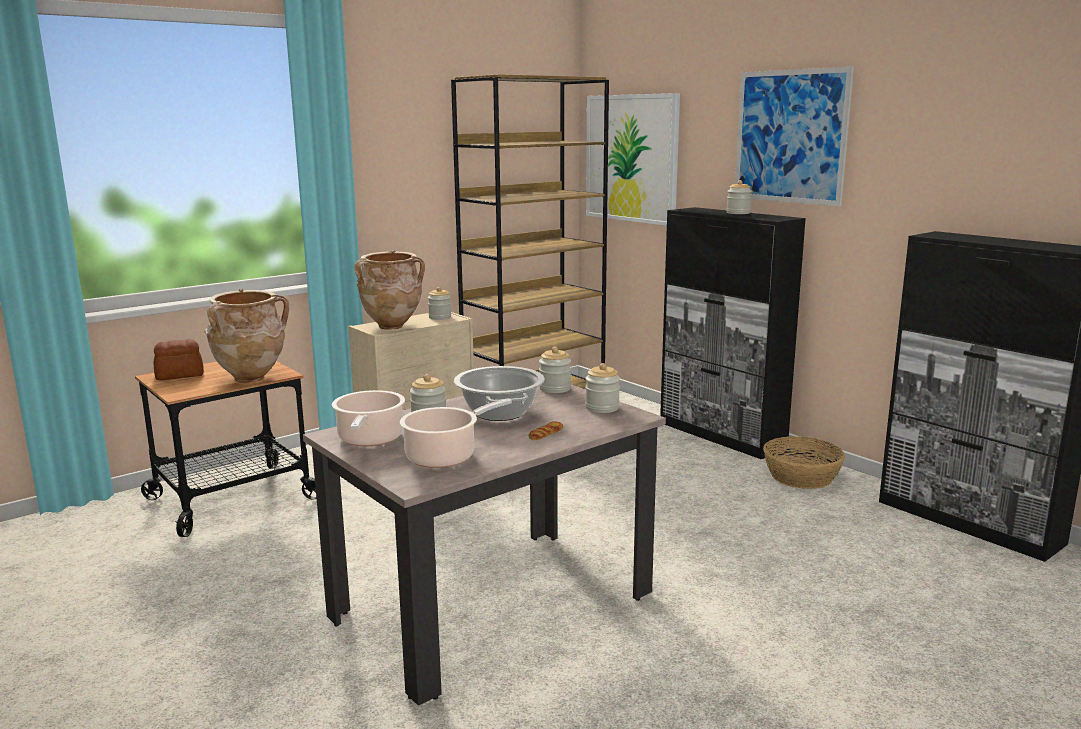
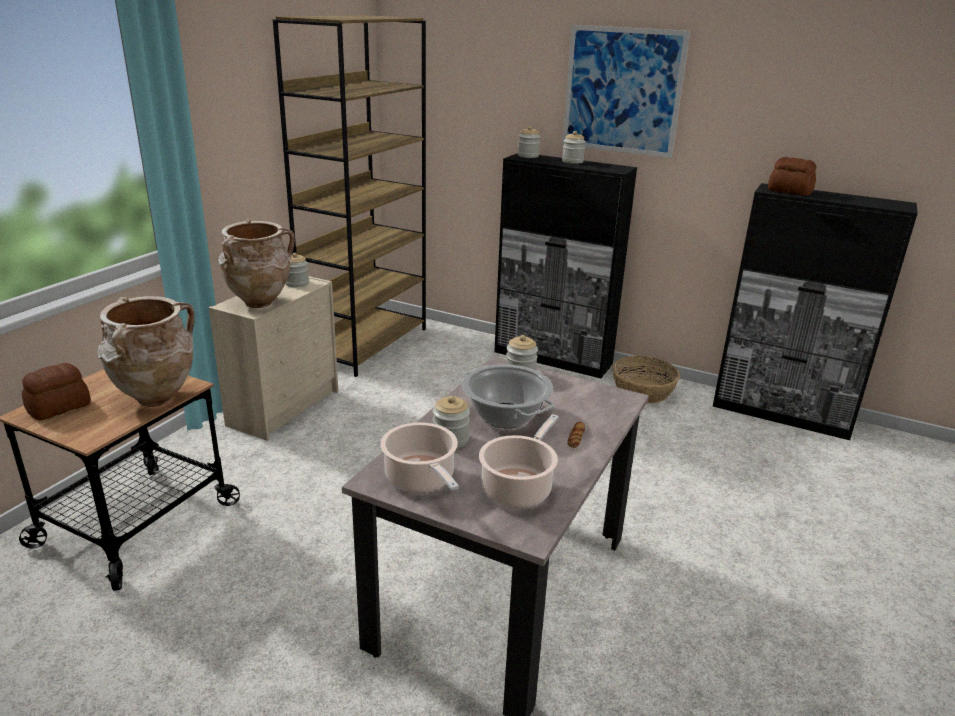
camera: 25 degrees left, 10 degrees up
(602, 408) = (586, 392): jar -> jar (528, 156)
(631, 158) = (444, 100): picture -> none
(956, 236) = (790, 191): none -> bread

